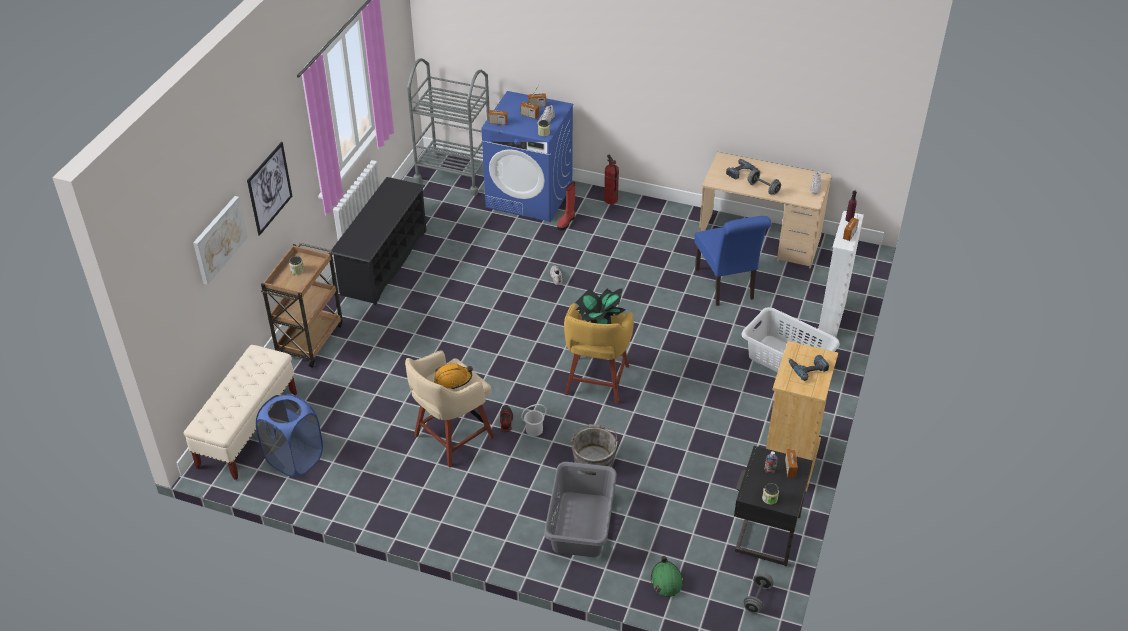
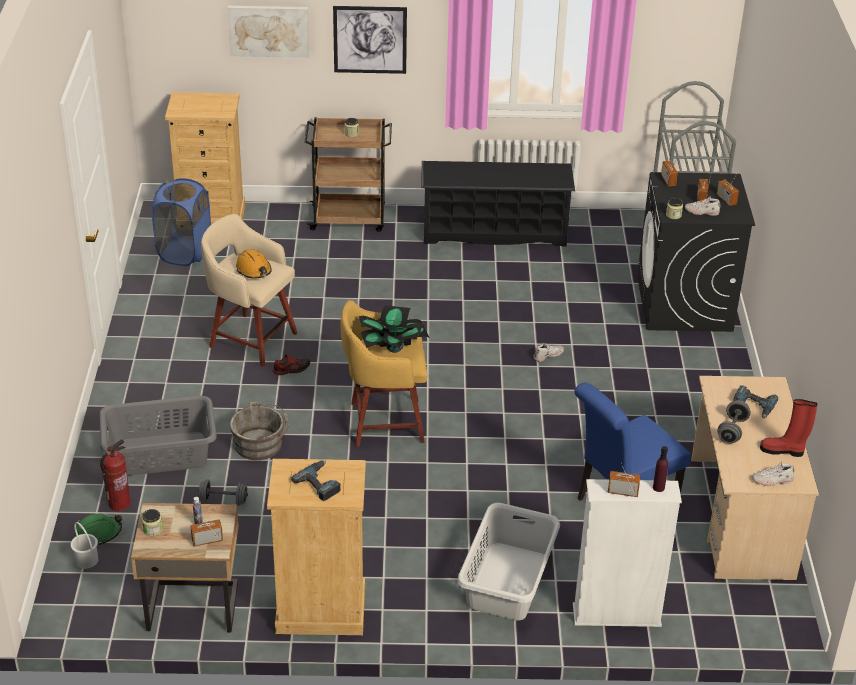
camera: 70 degrees right, 5 degrees down
(248, 429) = (211, 217): beige bench -> beige dresser
(530, 196) = (684, 304): blue washing machine -> black washing machine
(534, 430) = (286, 392): white bucket -> white bucket (86, 560)
(566, 222) = (655, 342): red boot -> red boot (783, 450)
(610, 200) = (726, 368): fire extinguisher -> fire extinguisher (119, 503)
(757, 598) = (91, 613): grey dumbbell -> grey dumbbell (223, 501)
(765, 533) = (192, 605): black nightstand -> beige nightstand

